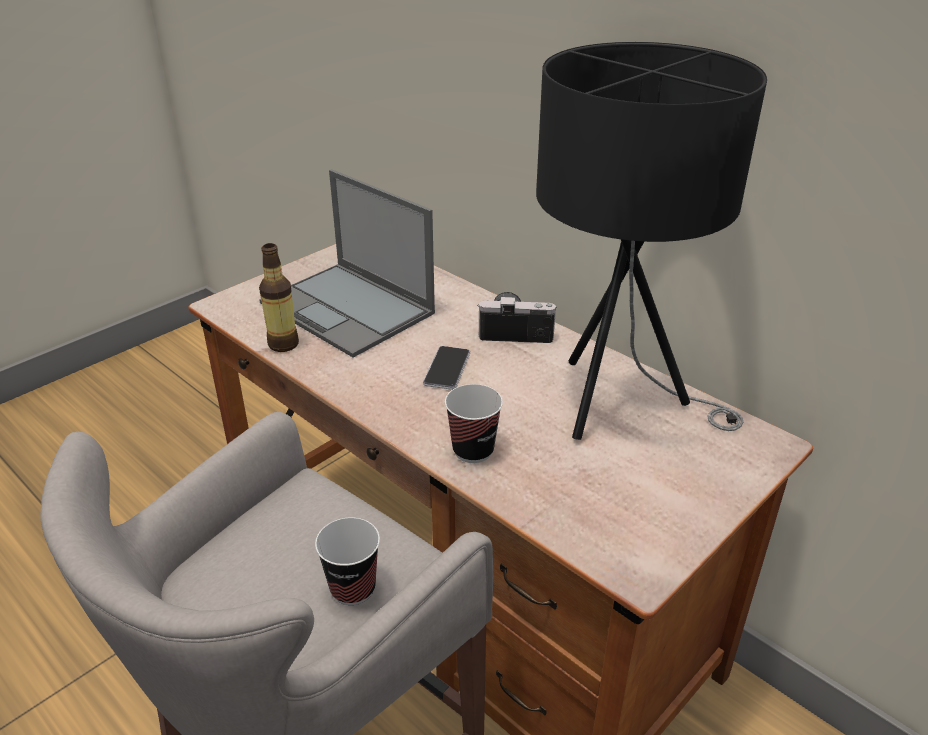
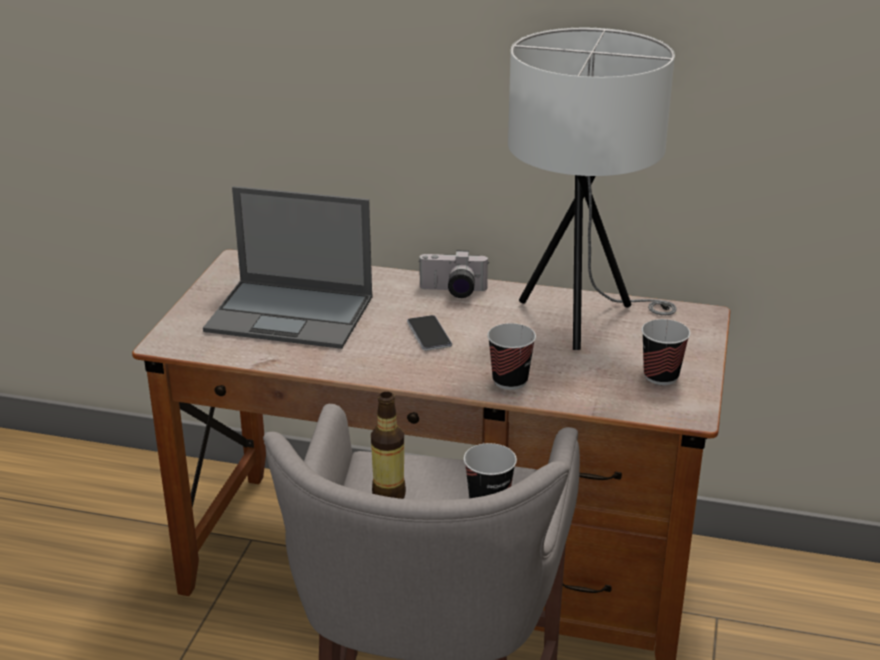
camera: 30 degrees left, 5 degrees down
(283, 344) = (268, 356): bottle -> bottle (388, 495)
(516, 330) = (453, 292): camera -> camera turned 150 degrees counterclockwise
(619, 404) = (582, 320): black table lamp -> white table lamp
(647, 507) = (661, 376): none -> cup

